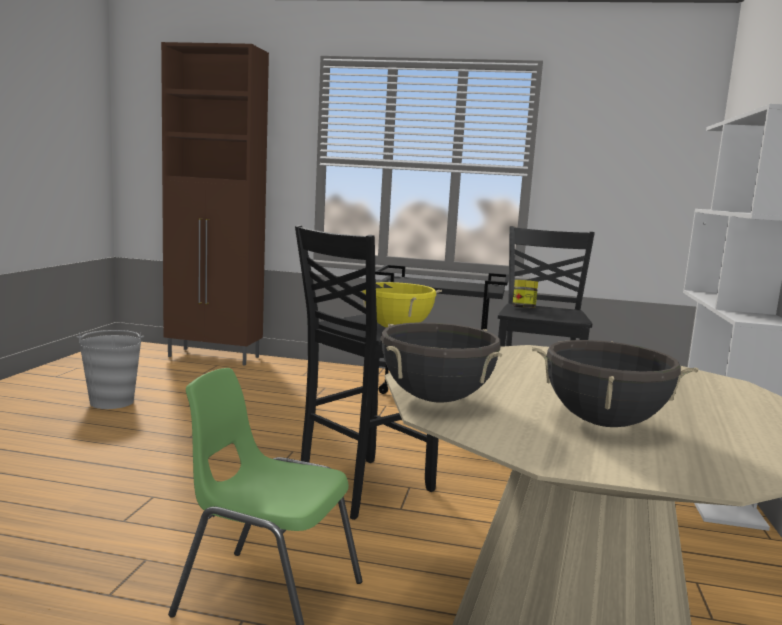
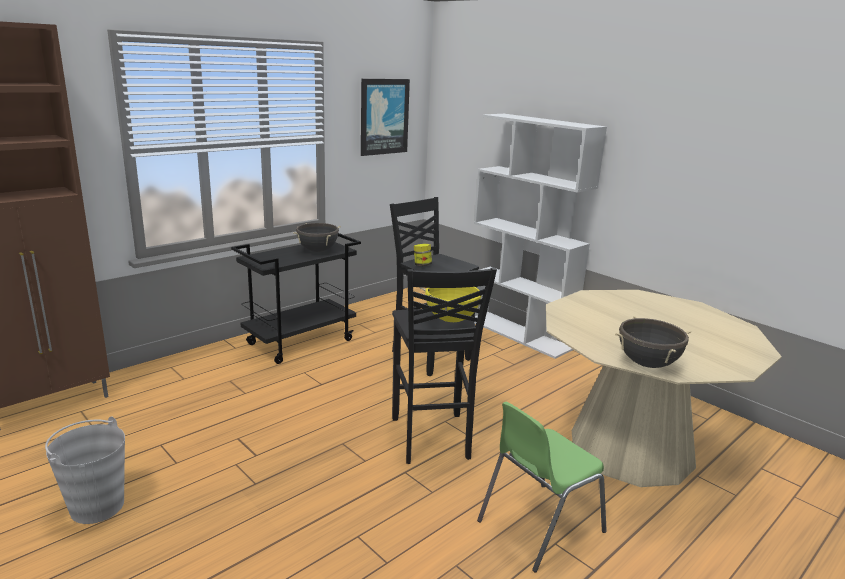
camera: 55 degrees left, 10 degrees up
(604, 423) = (693, 342): black cooking pot -> black cooking pot (318, 251)
(630, 154) = (384, 116): none -> picture

